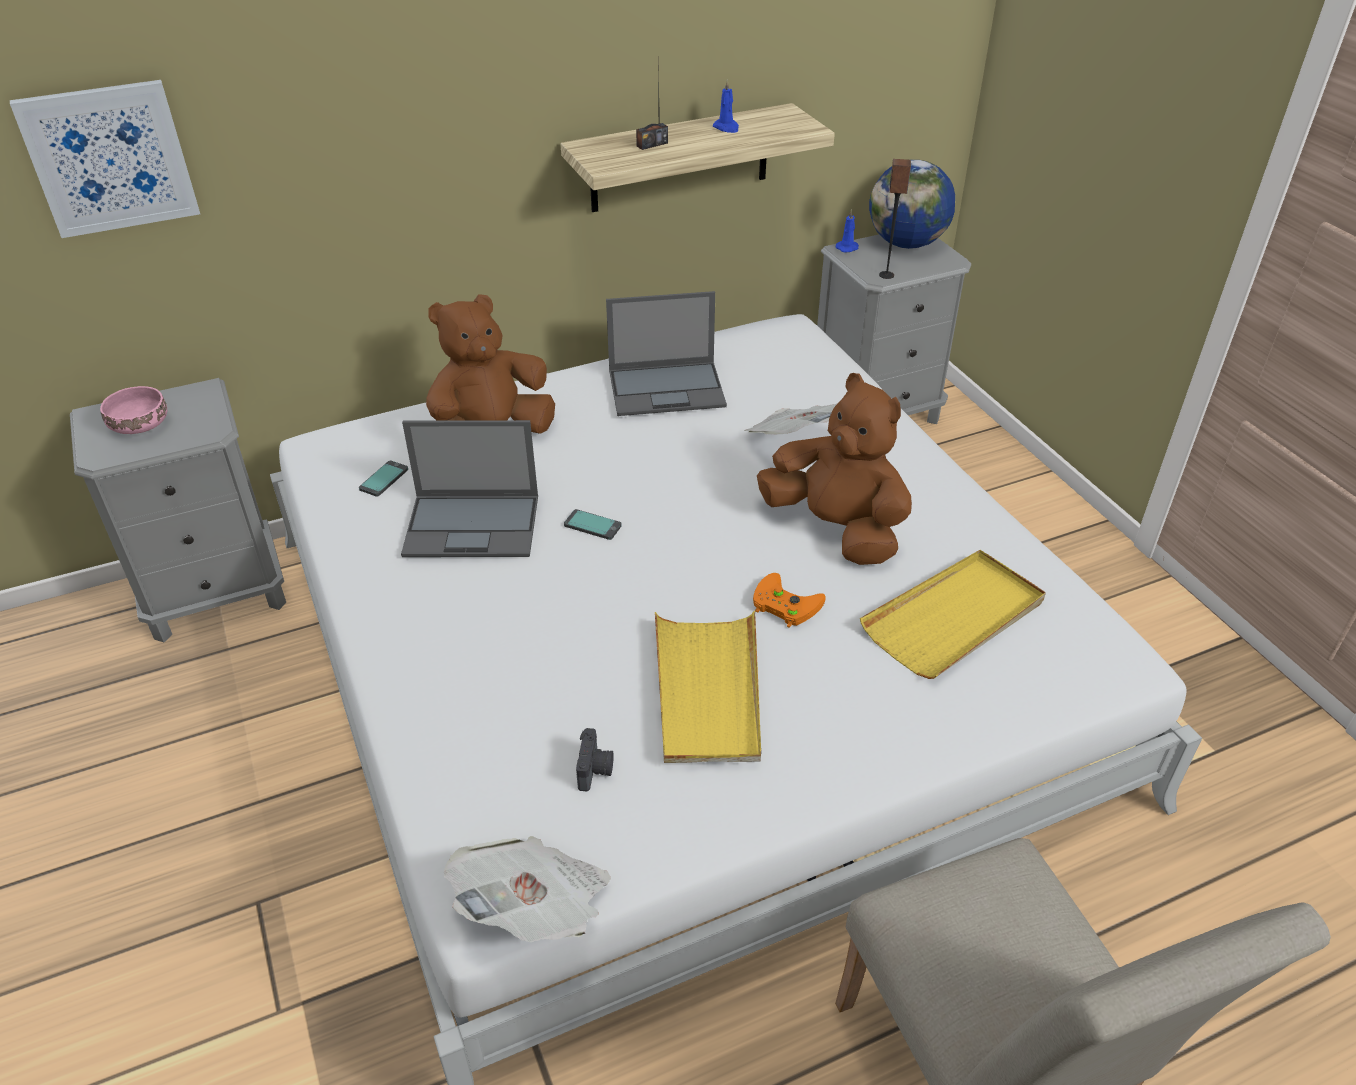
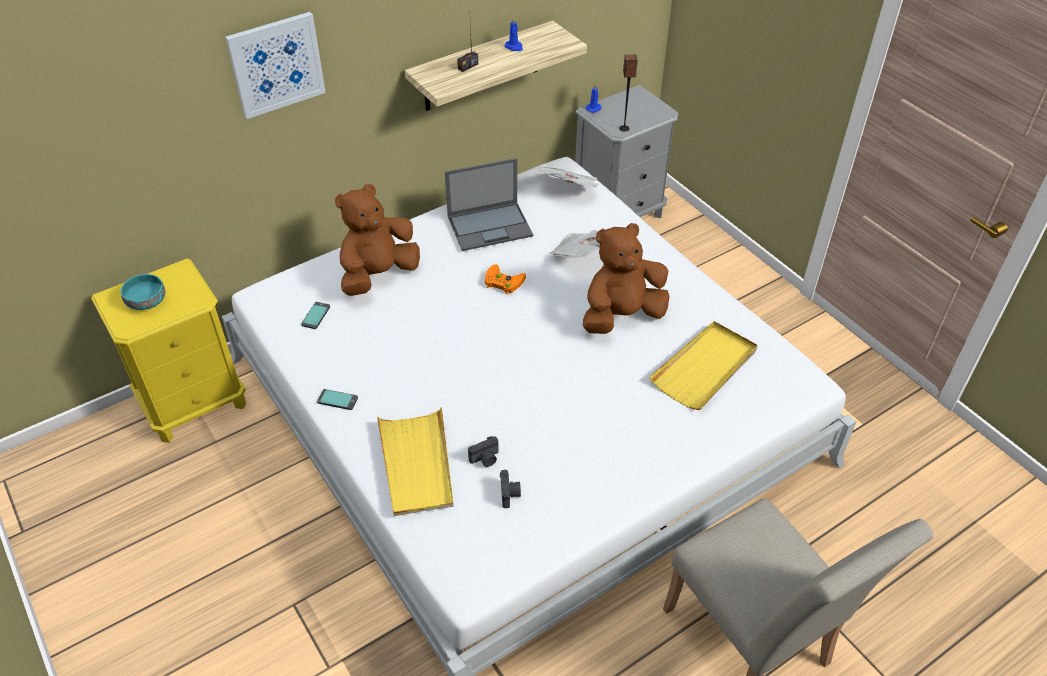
camera: 10 degrees left, 5 degrees up
(110, 158) = (116, 127): picture -> picture (276, 64)
(141, 424) = (147, 300): pink bowl -> turquoise bowl
(216, 594) = (194, 403): grey nightstand -> yellow nightstand
(474, 525) = (388, 342): laptop -> none
(536, 908) = (497, 581): newspaper -> newspaper (570, 190)
(571, 710) = (485, 459): none -> camera
(593, 525) = (466, 333): phone -> phone (337, 400)
(708, 691) = (566, 435): yellow tray -> yellow tray (416, 464)
(783, 604) = (599, 372): orange game controller -> orange game controller (502, 281)
(836, 528) = (621, 316): brown plush toy -> brown plush toy turned 60 degrees counterclockwise
(906, 244) = (633, 101): globe -> none

